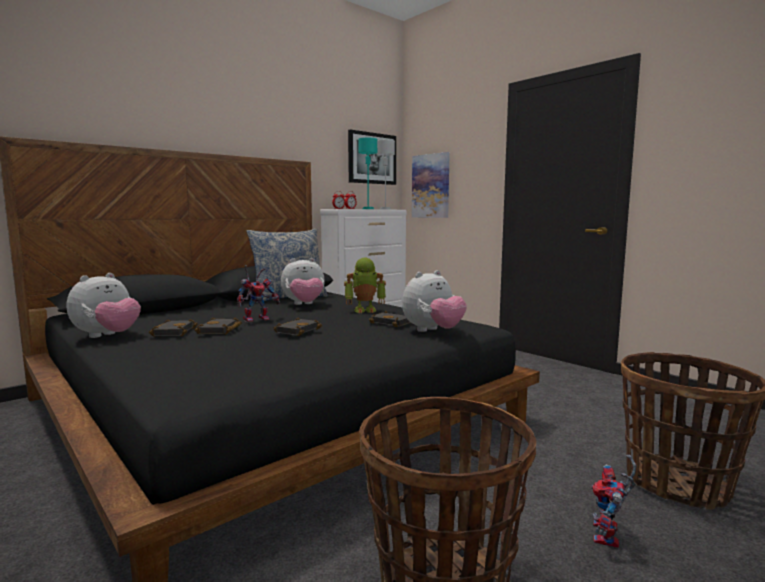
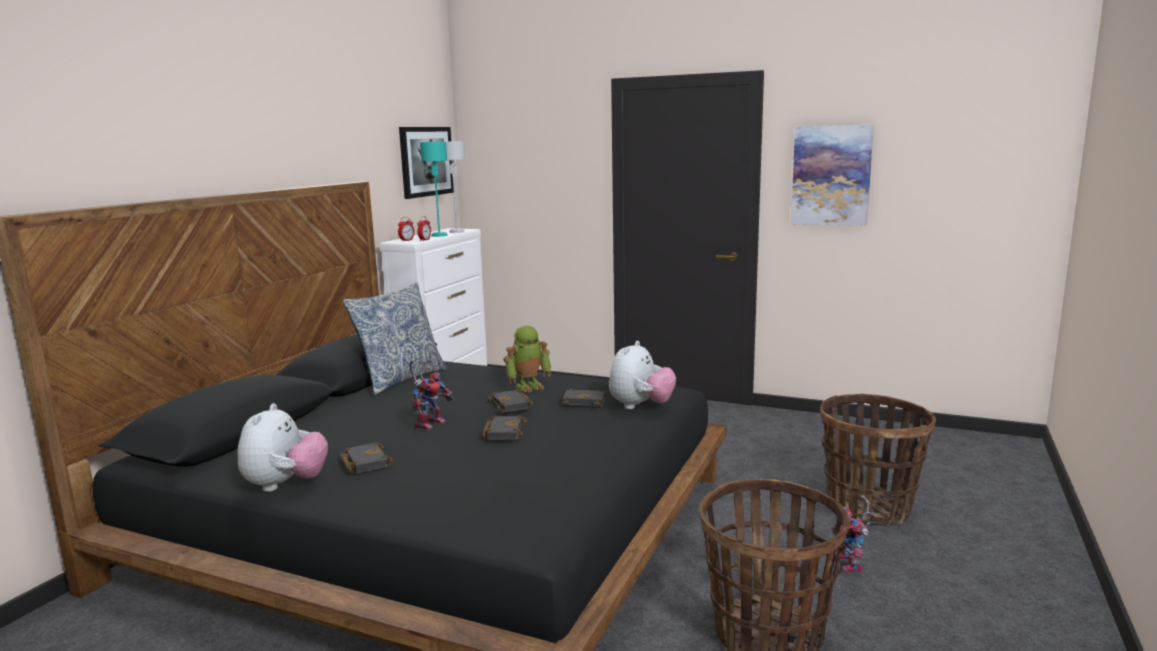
camera: 25 degrees left, 5 degrees up
(220, 330) = (422, 449): black book -> black book (512, 405)
(304, 305) = (441, 389): plush toy -> none
(431, 186) = (506, 195): picture -> picture (831, 175)

